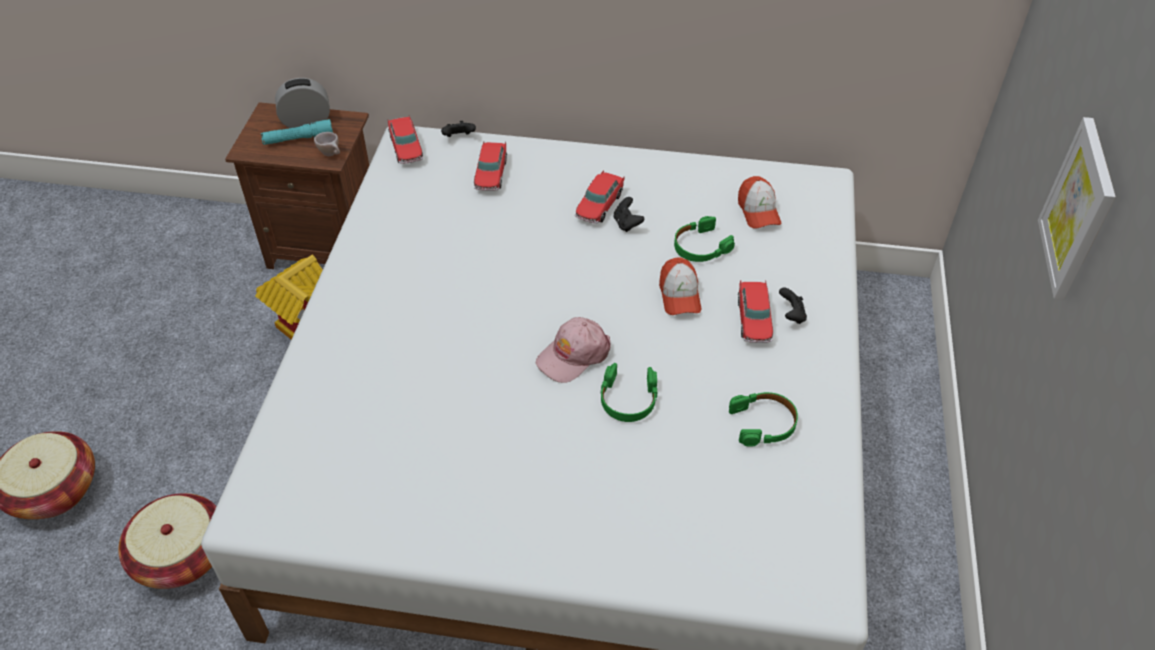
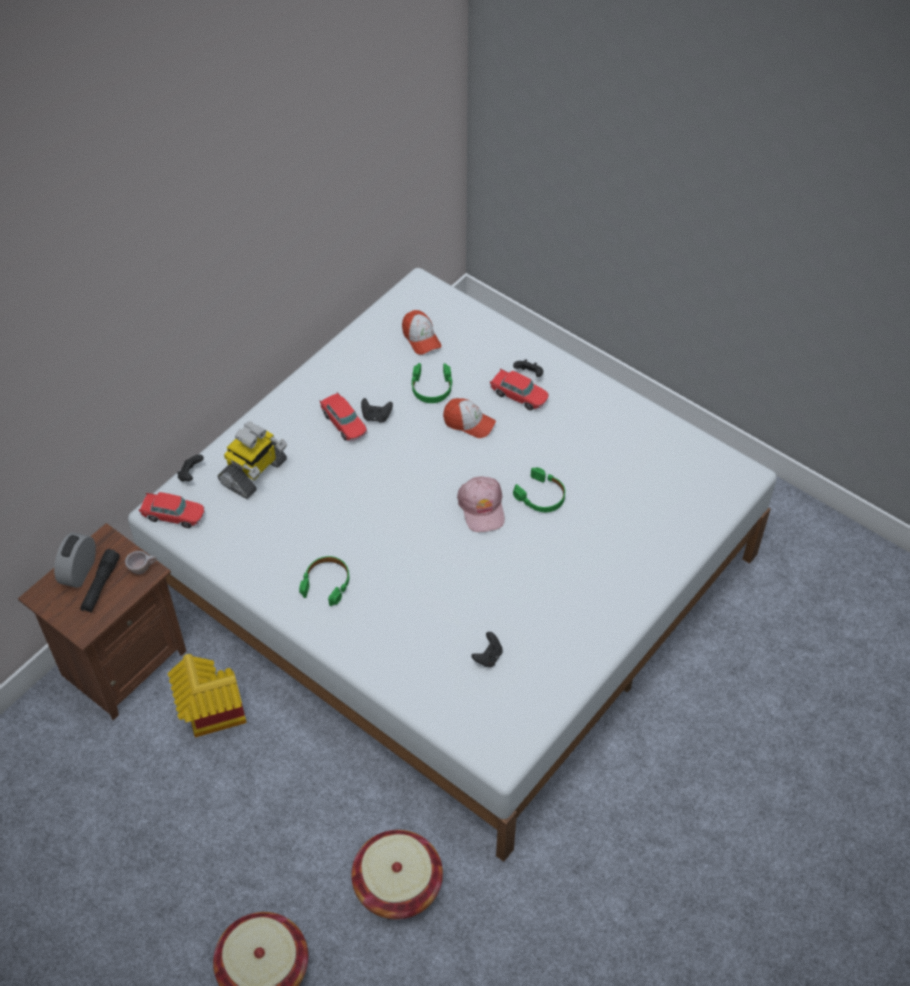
camera: 60 degrees left, 5 degrees up
(298, 139) = (101, 585): turquoise flashlight -> black flashlight
(374, 447) = (488, 657): none -> black game controller
(491, 174) = (254, 473): toy car -> toy robot
(758, 211) = (421, 338): cap -> cap turned 45 degrees clockwise
(763, 423) = (606, 437): green headphones -> green headphones (326, 583)
(1078, 210) = (665, 186): picture -> none

